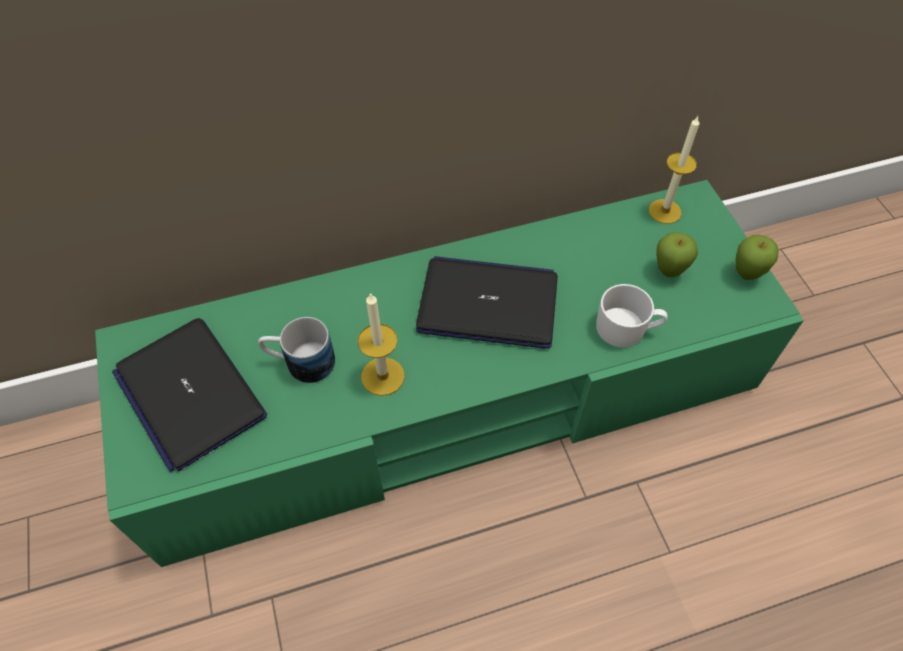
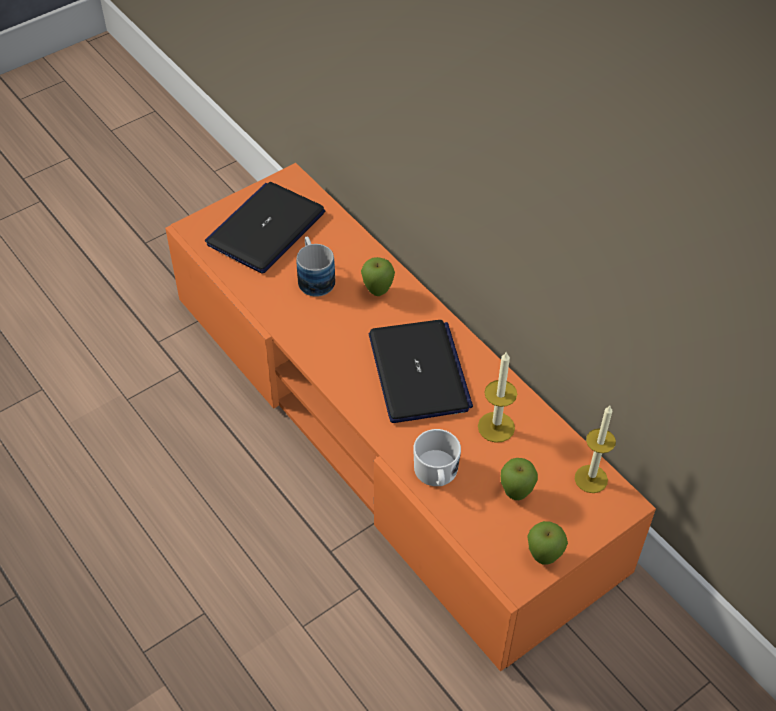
camera: 70 degrees right, 5 degrees down
(356, 307) = (377, 292): none -> apple
(383, 376) = (322, 327): candle -> candle (496, 427)
(451, 396) = (387, 428): green tv stand -> orange tv stand

